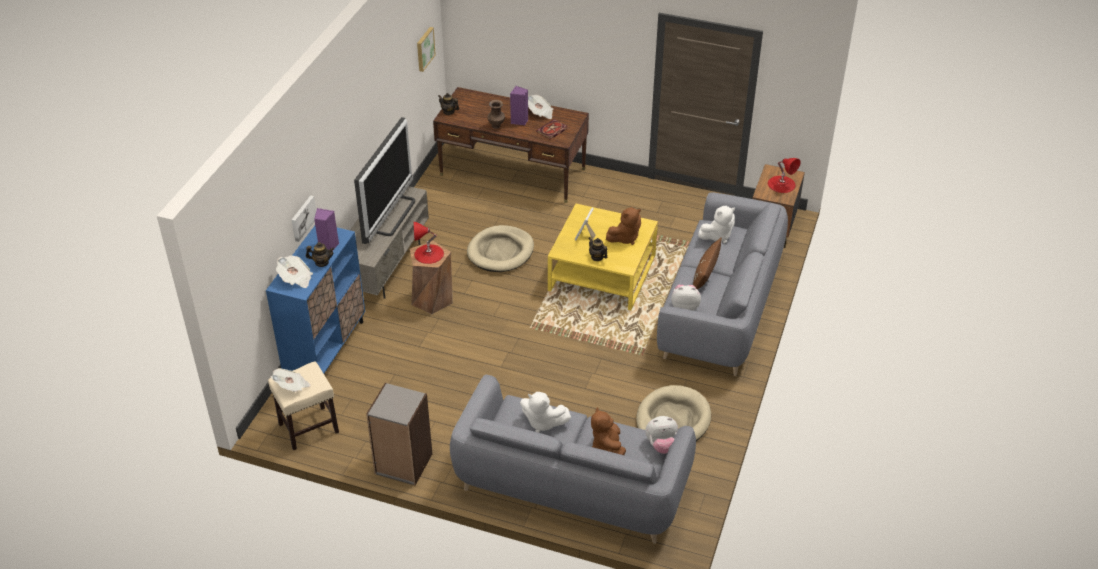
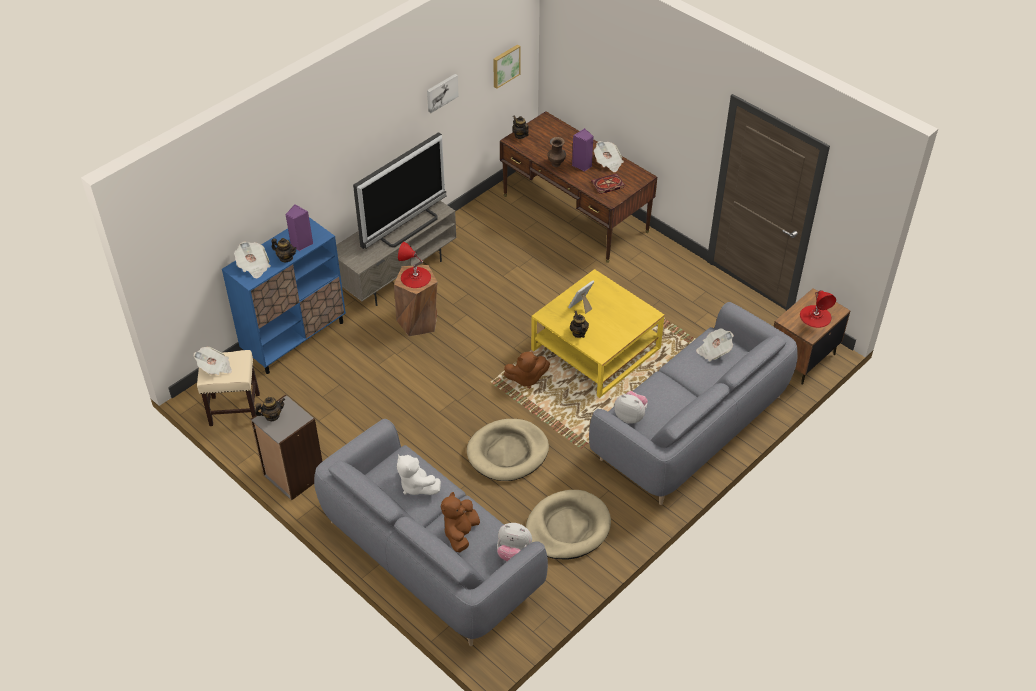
camera: 25 degrees right, 5 degrees up
(302, 218) = (287, 208): picture -> picture (441, 92)
(385, 404) = (272, 416): none -> teapot
(501, 251) = (512, 294): beige dog bed -> beige dog bed (508, 452)
(625, 238) = (619, 322): brown plush toy -> brown plush toy (526, 378)
(705, 275) = (673, 389): brown pillow -> none
(717, 236) = (713, 351): white plush toy -> newspaper

